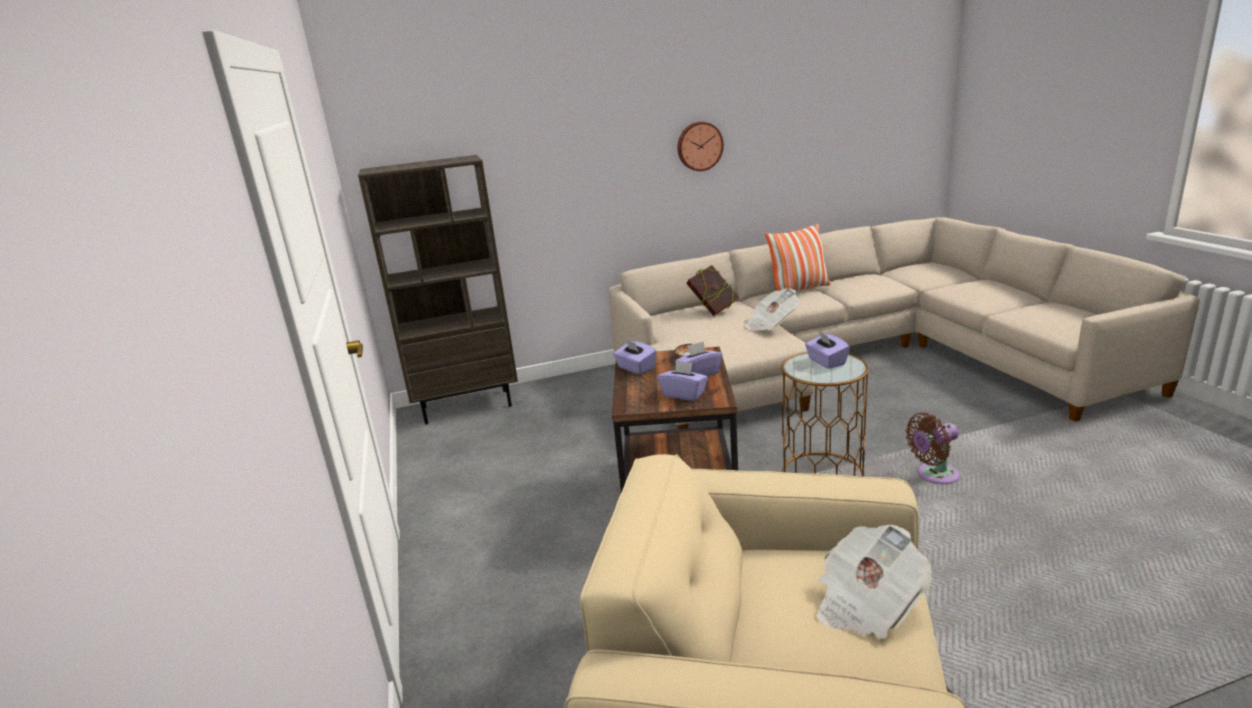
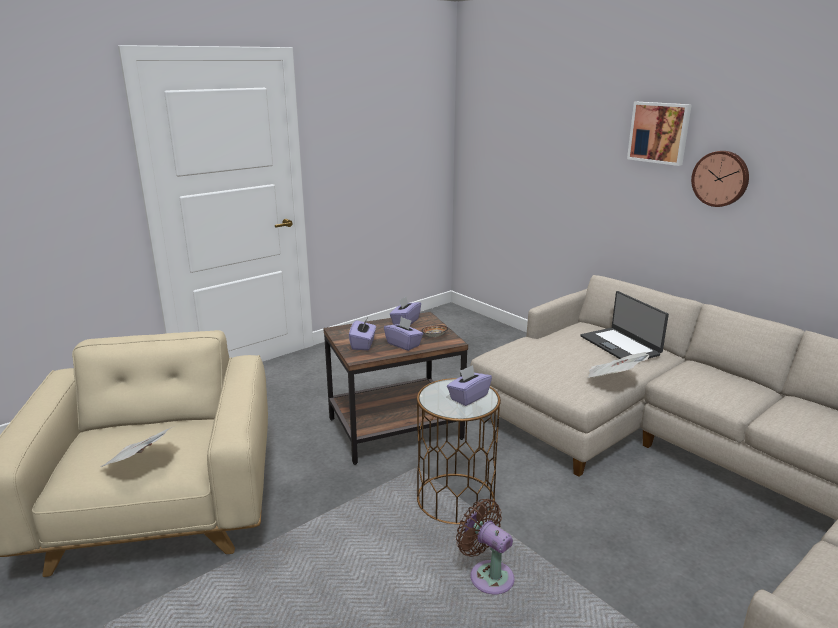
camera: 65 degrees right, 0 degrees up
(467, 406) = (470, 322): brown bookcase -> none
(636, 118) = (659, 132): none -> picture
(713, 310) = (620, 345): book -> laptop
(799, 290) = (745, 384): pillow -> none

